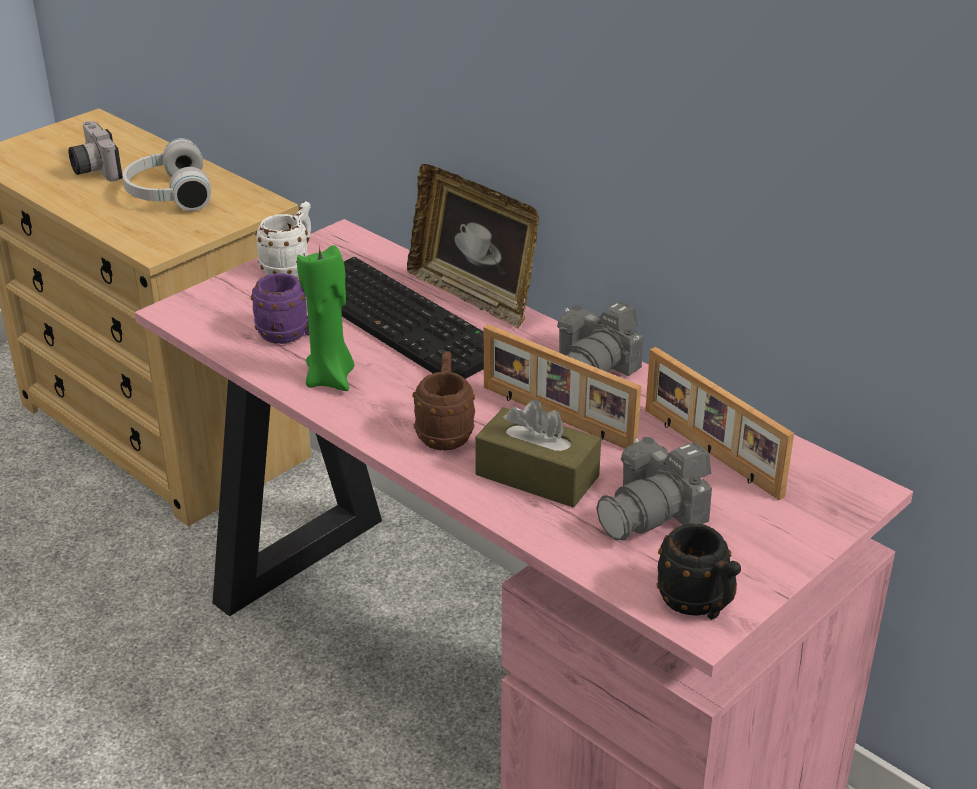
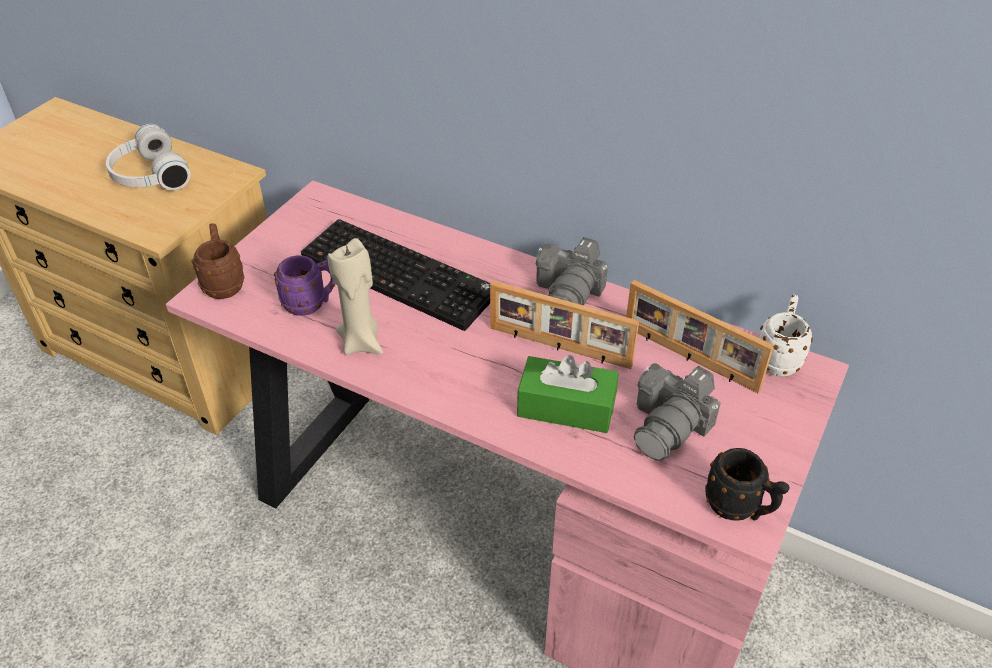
camera: 15 degrees left, 10 degrees up
(93, 169) = (72, 160): camera -> none
(290, 268) = (286, 236): white mug -> white mug (778, 358)
(331, 378) = (362, 342): green candle -> beige candle
(445, 432) = (476, 379): brown mug -> brown mug (224, 283)
(473, 295) = (447, 239): picture frame -> none
(537, 475) = (566, 407): brown tissue box -> green tissue box

